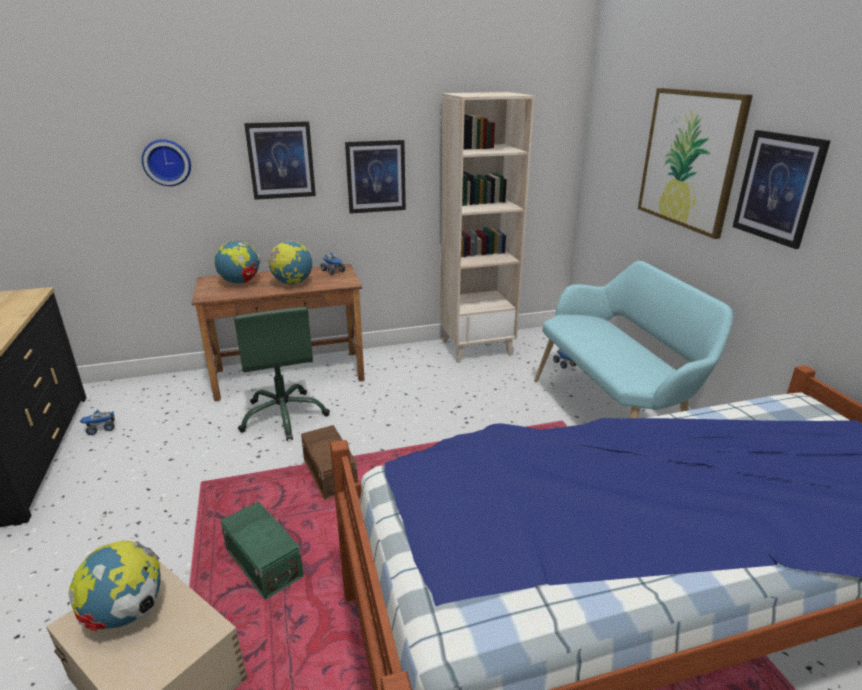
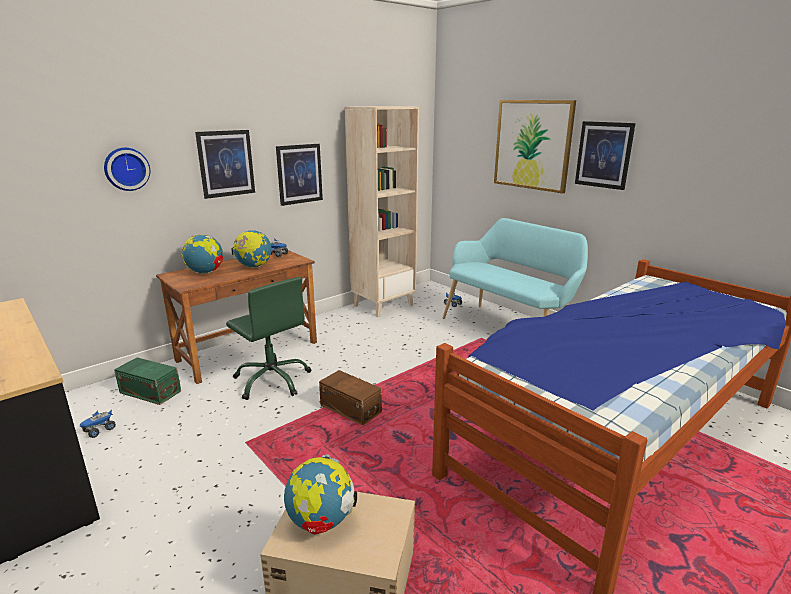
camera: 25 degrees left, 5 degrees down
(264, 562) = (355, 477): green storage box -> green storage box (150, 391)

